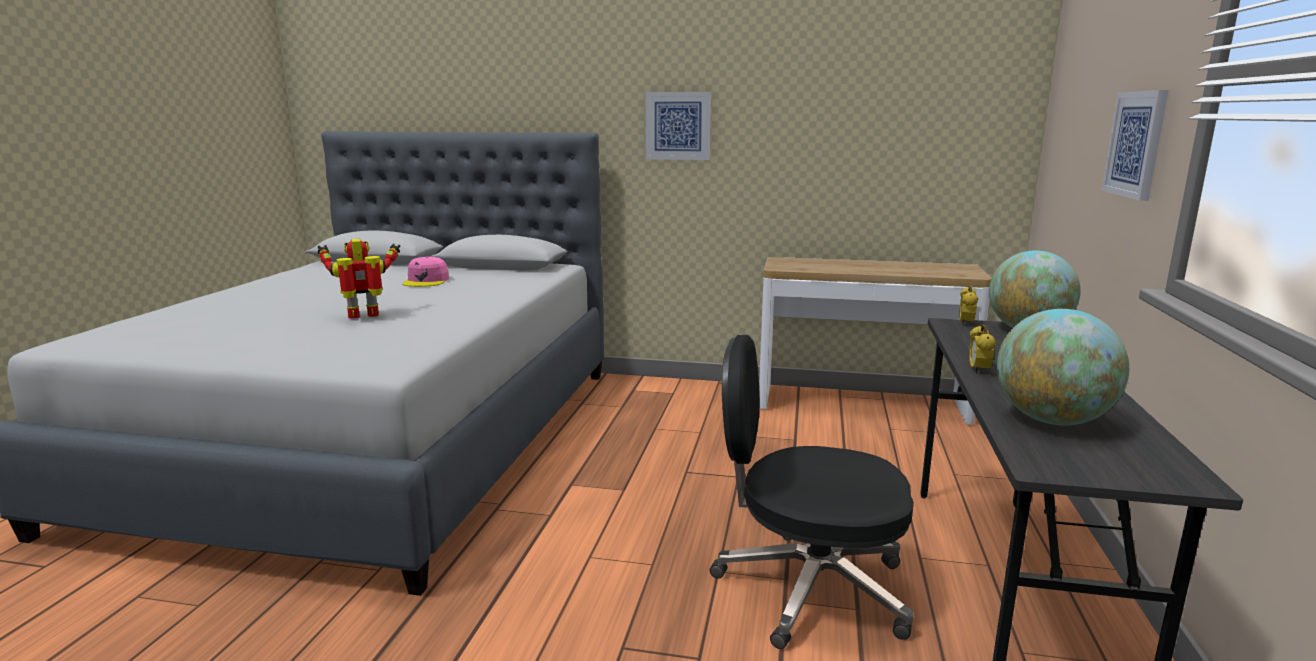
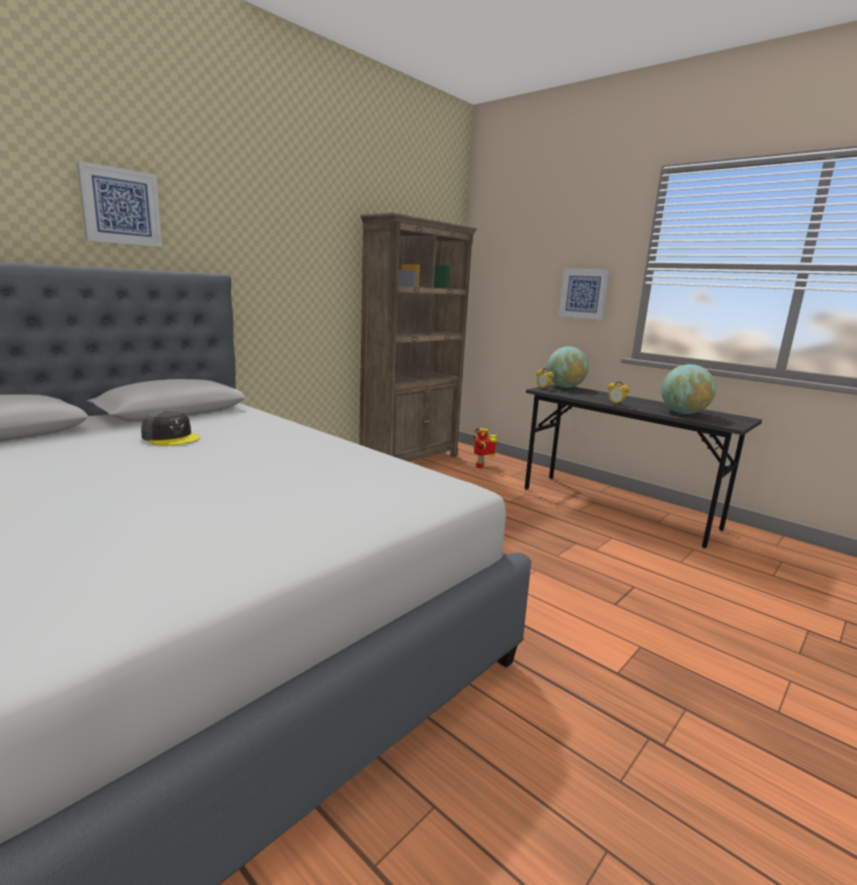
camera: 60 degrees left, 0 degrees up
(365, 316) = (270, 473): toy robot -> toy robot (481, 465)
(426, 281) = (171, 437): pink cap -> grey cap
(678, 126) = (283, 271): picture -> picture (121, 207)
(808, 587) = (588, 541): black office chair -> none
(861, 404) = (411, 460): console table -> brown bookcase

